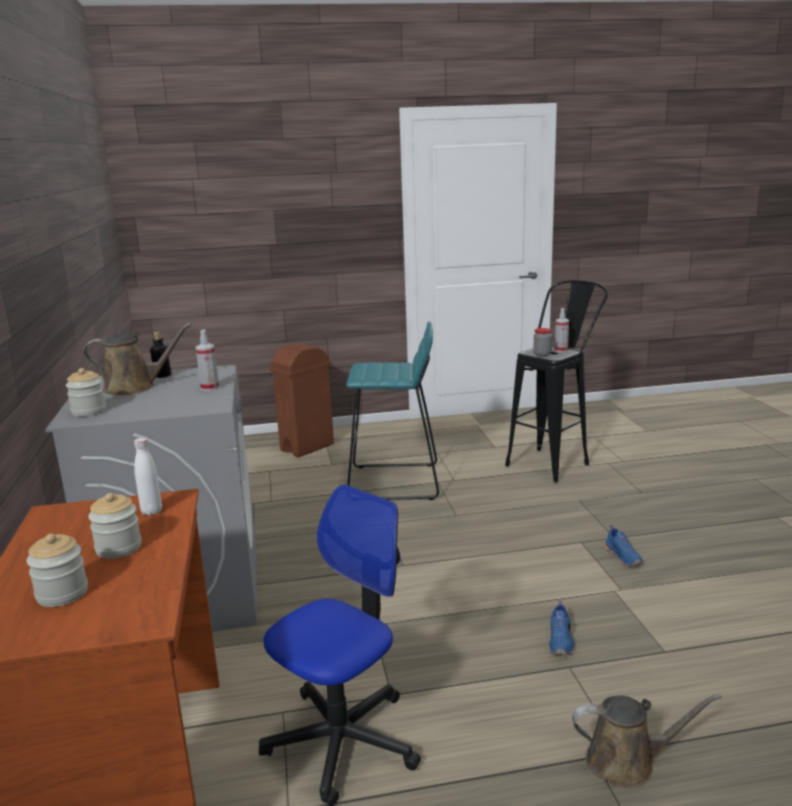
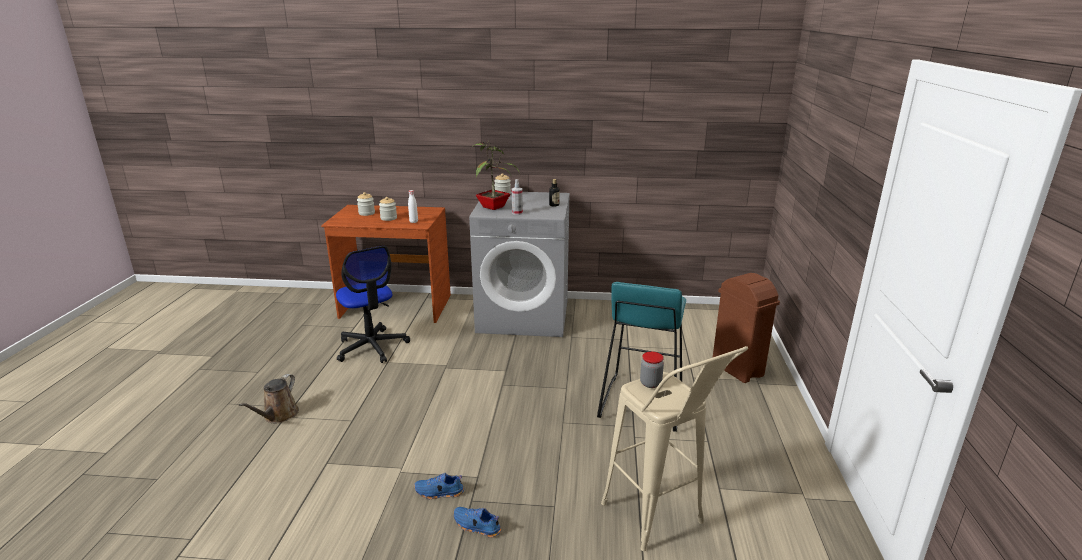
camera: 105 degrees right, 5 degrees up
(134, 387) = (536, 200): brown watering can -> none
(172, 405) = (494, 207): none -> potted plant
(554, 461) = (661, 523): black stool -> beige stool
(561, 350) = (666, 401): spray bottle -> none
(561, 641) = (374, 424): blue shoe -> blue shoe (476, 526)

